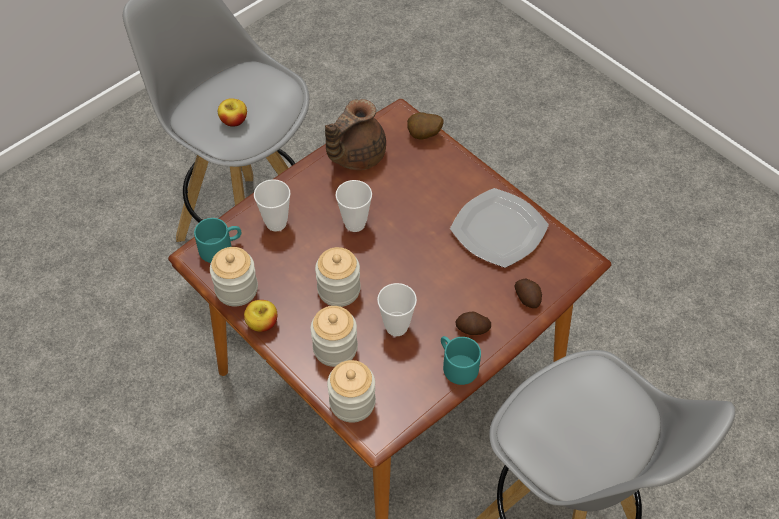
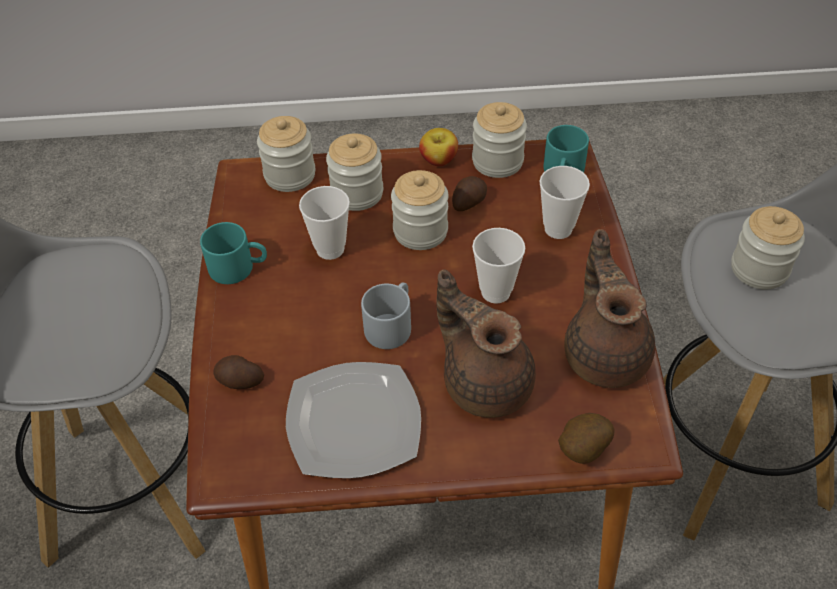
camera: 130 degrees right, 5 degrees down
(234, 121) = (759, 269): apple -> jar
(421, 192) = (485, 382): none -> brown teapot
(423, 256) = (390, 324): none -> grey mug
(472, 329) = (259, 306): potato -> potato (468, 202)

